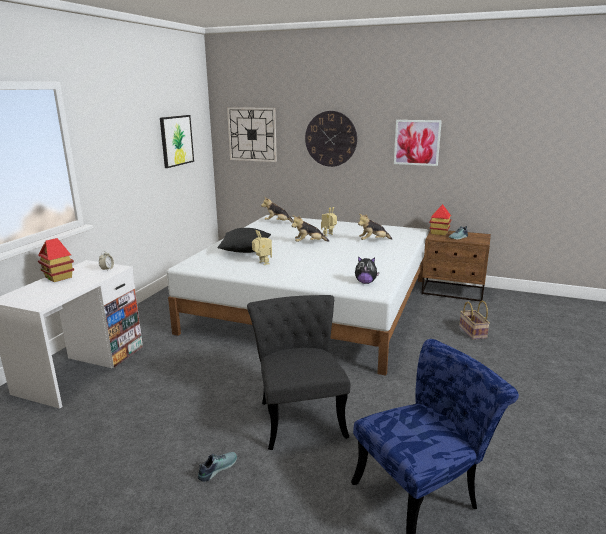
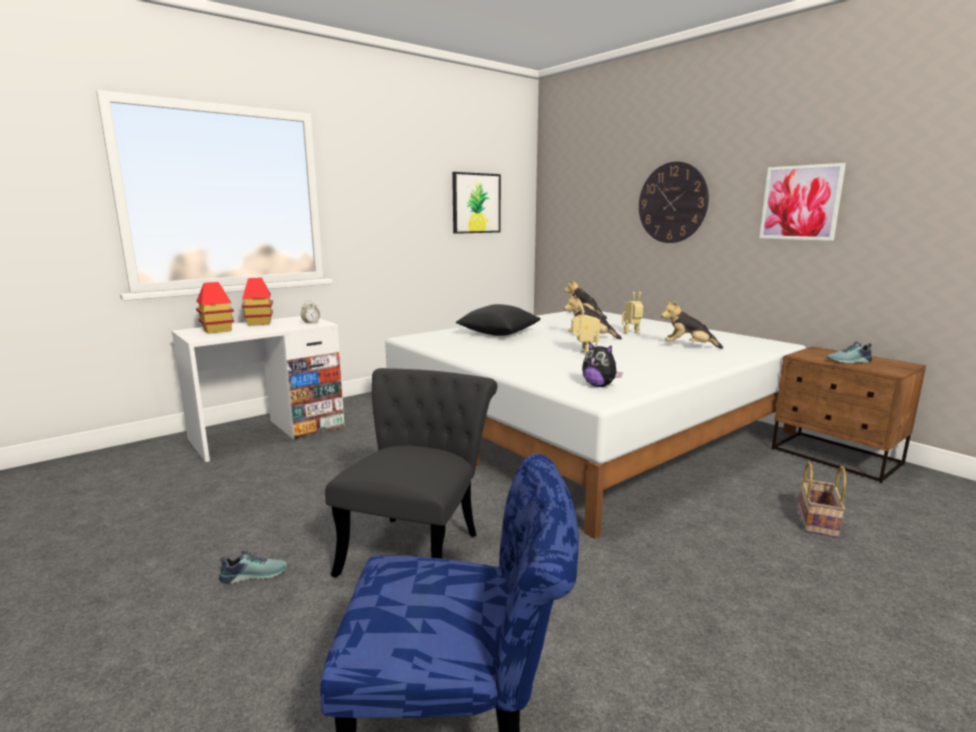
camera: 30 degrees right, 5 degrees down
(252, 134) = (578, 201): wall clock -> none
(262, 263) = (496, 347): toy robot -> toy robot (584, 353)
(439, 233) = (820, 352): toy house -> toy house (217, 330)

